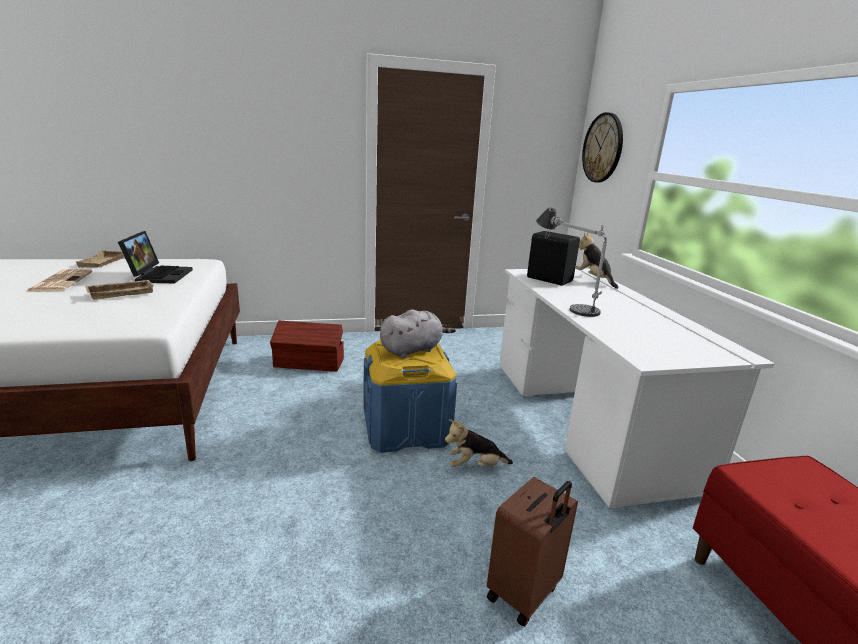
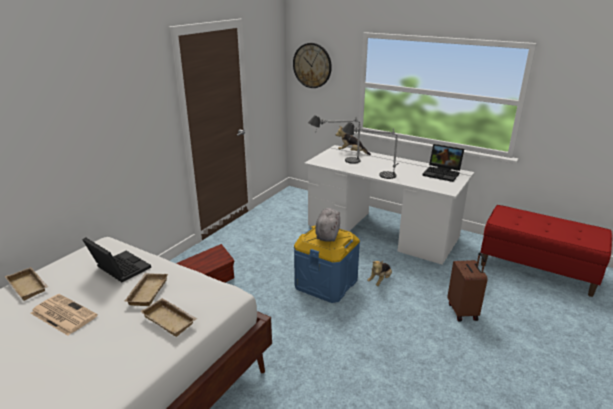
camera: 45 degrees left, 5 degrees up
(71, 314) = (171, 320): none -> beige tray
(549, 279) = (336, 161): black speaker -> table lamp
(693, 341) = (442, 173): none -> laptop

